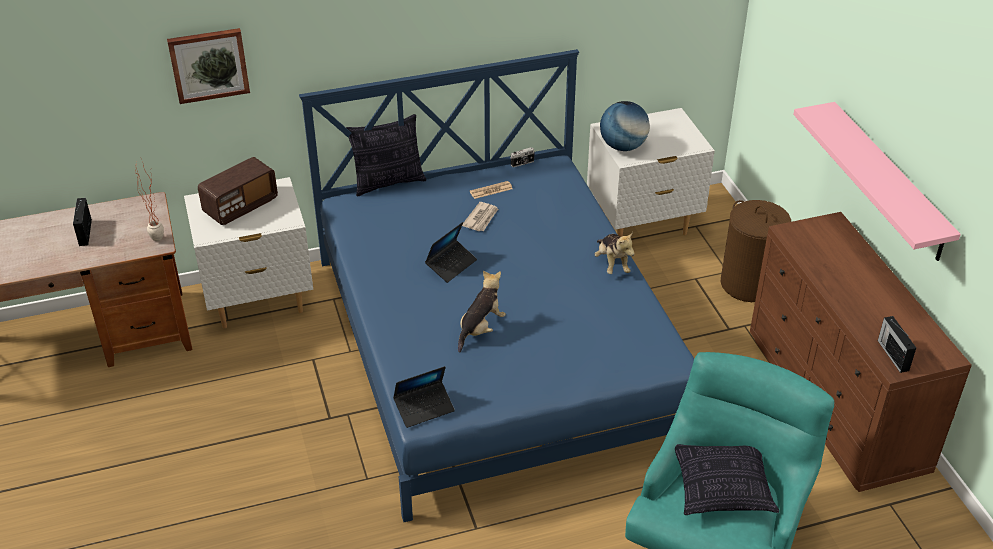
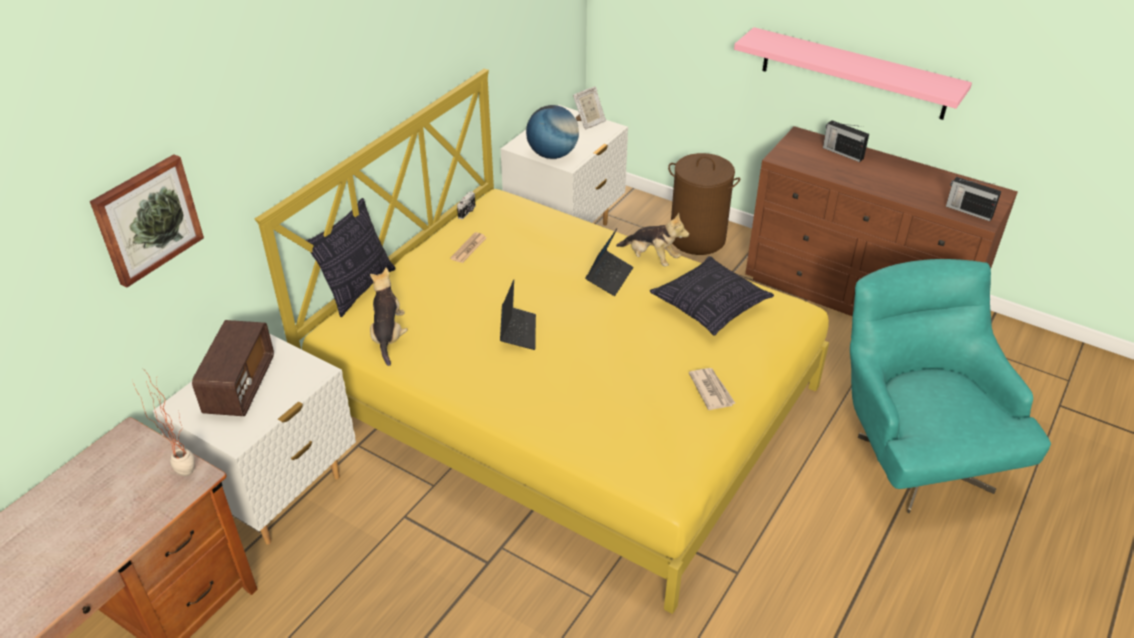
camera: 40 degrees left, 0 degrees up
(85, 232) = (74, 517): radio -> radio (842, 152)
(424, 408) = (661, 477): laptop -> laptop (609, 277)
(480, 328) = (619, 373): plush toy -> plush toy (388, 336)
(481, 218) = (491, 277): newspaper -> newspaper (711, 390)
(495, 349) = (566, 402): blue bed -> yellow bed
(686, 133) = (589, 123): none -> picture frame
(722, 488) = (937, 395): pillow -> pillow (710, 306)

